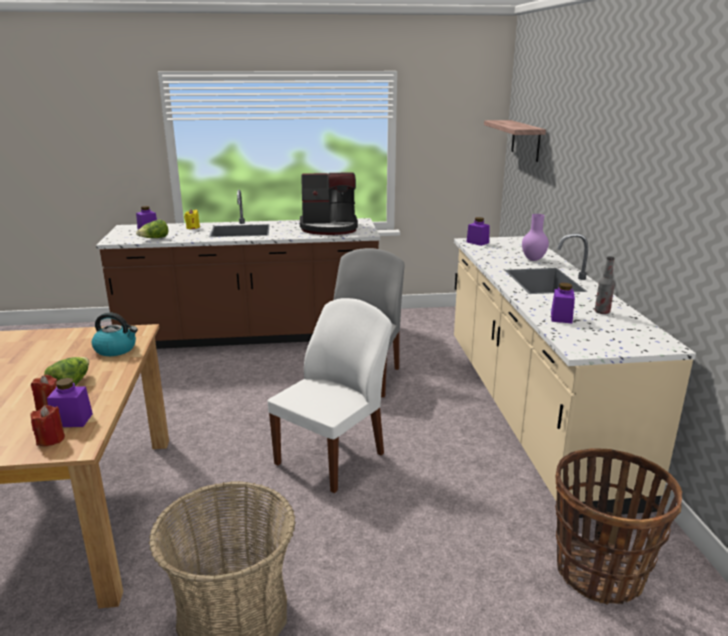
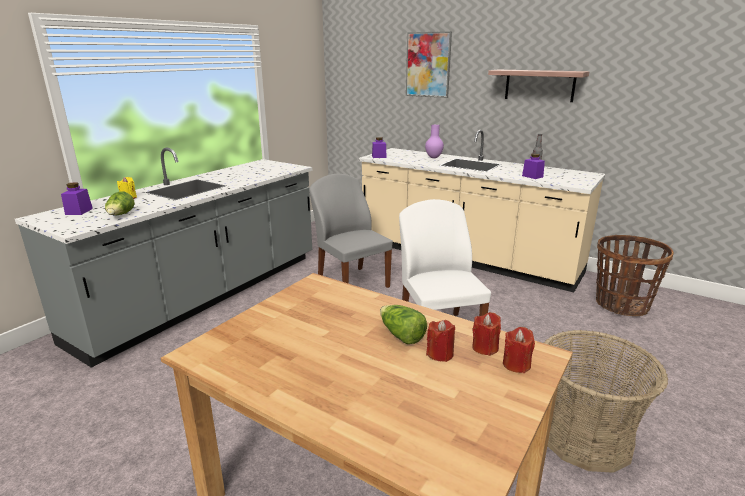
camera: 50 degrees left, 0 degrees up
(72, 420) = (485, 348): purple jar -> red candle
(116, 349) = (345, 300): kettle -> none
(251, 335) = (206, 296): brown counter -> grey counter
(329, 228) = (257, 170): coffee machine -> none
(525, 140) = (360, 80): shelf -> shelf (539, 85)
(570, 129) = (428, 65): none -> picture

